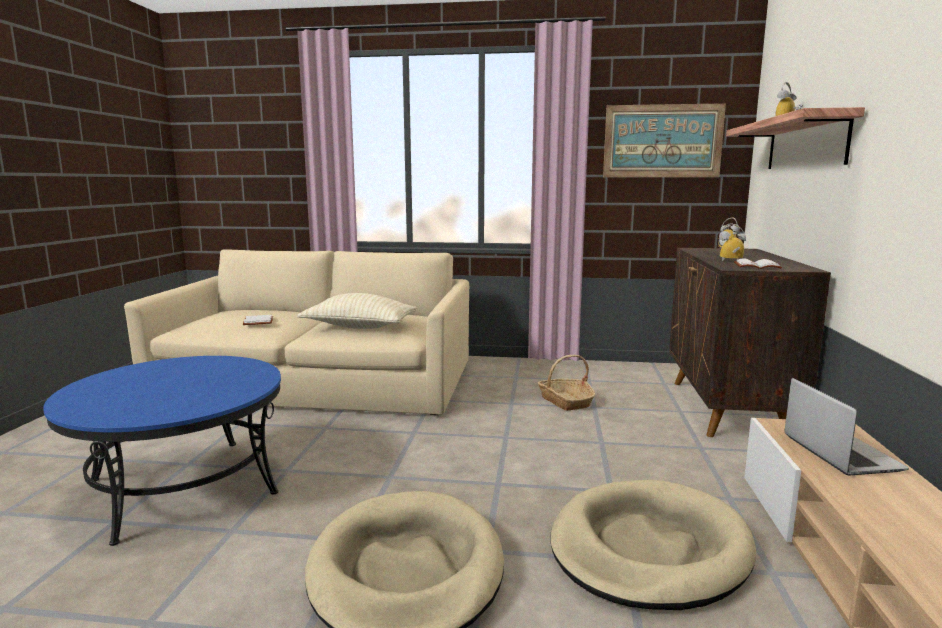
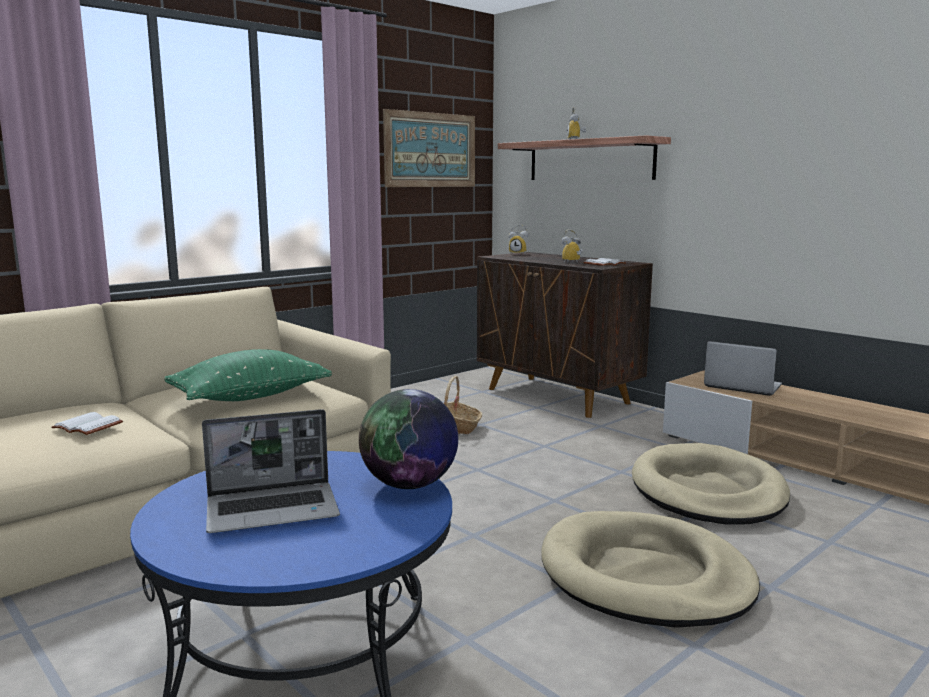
camera: 50 degrees left, 0 degrees up
(158, 383) = (274, 509): none -> laptop
(229, 397) = (409, 485): none -> globe
(359, 327) = (250, 397): beige pillow -> green pillow

